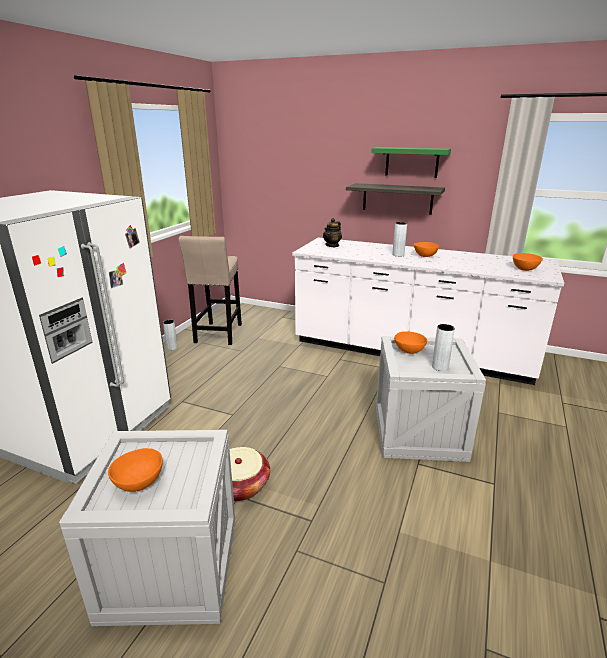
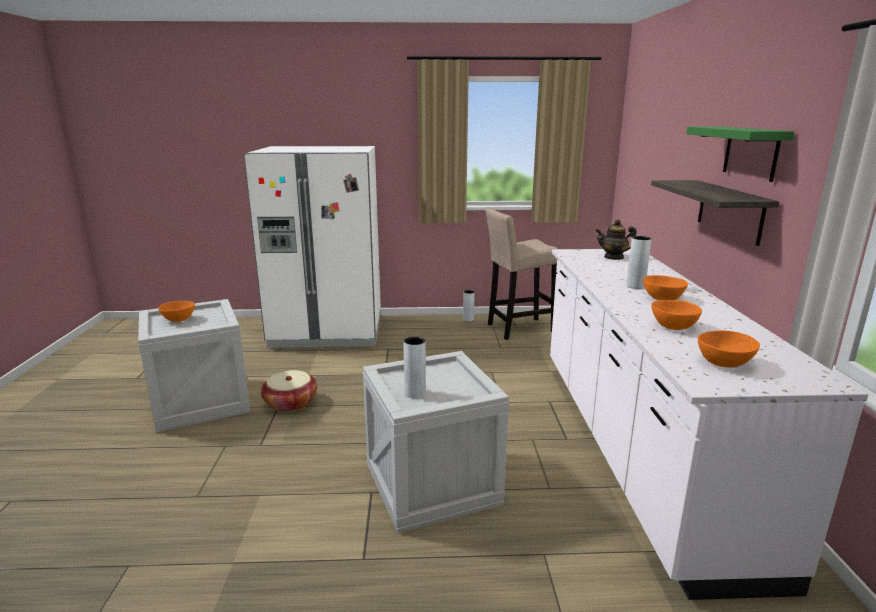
camera: 65 degrees right, 5 degrees down
(409, 351) = (442, 372): orange bowl -> orange bowl (672, 327)

